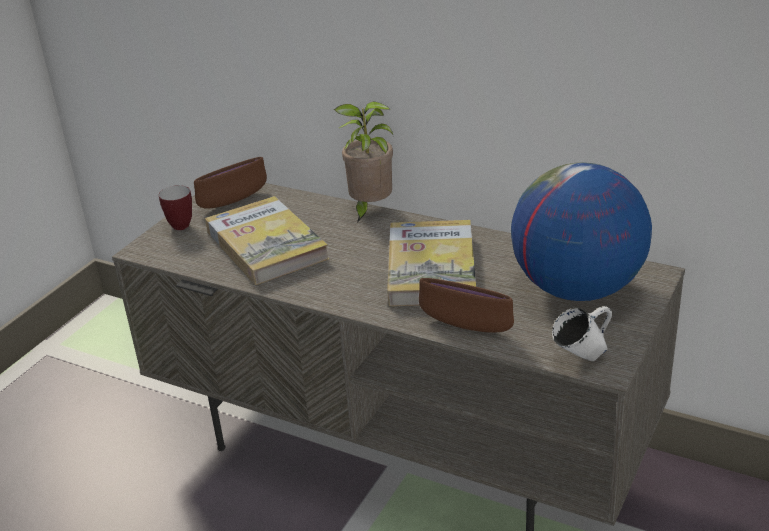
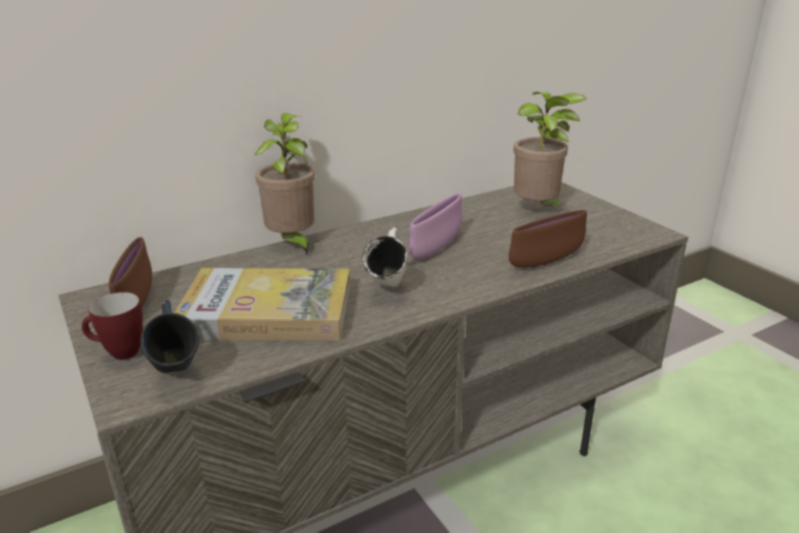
camera: 60 degrees left, 5 degrees down
(172, 252) = (177, 376): none -> blue mug
(431, 268) = (436, 248): book -> purple bowl
(576, 289) = (538, 211): globe -> potted plant
(581, 359) = (636, 237): white mug -> white mug (388, 291)

